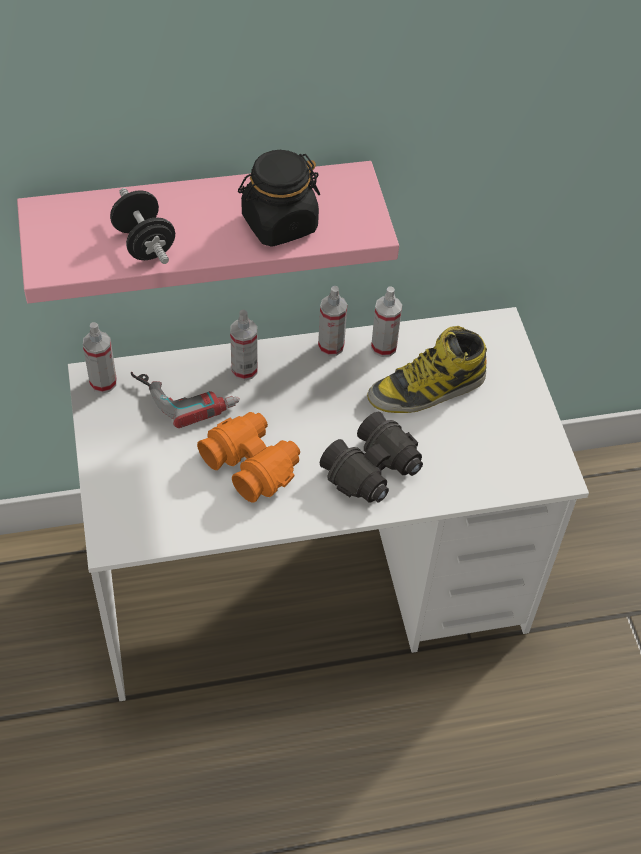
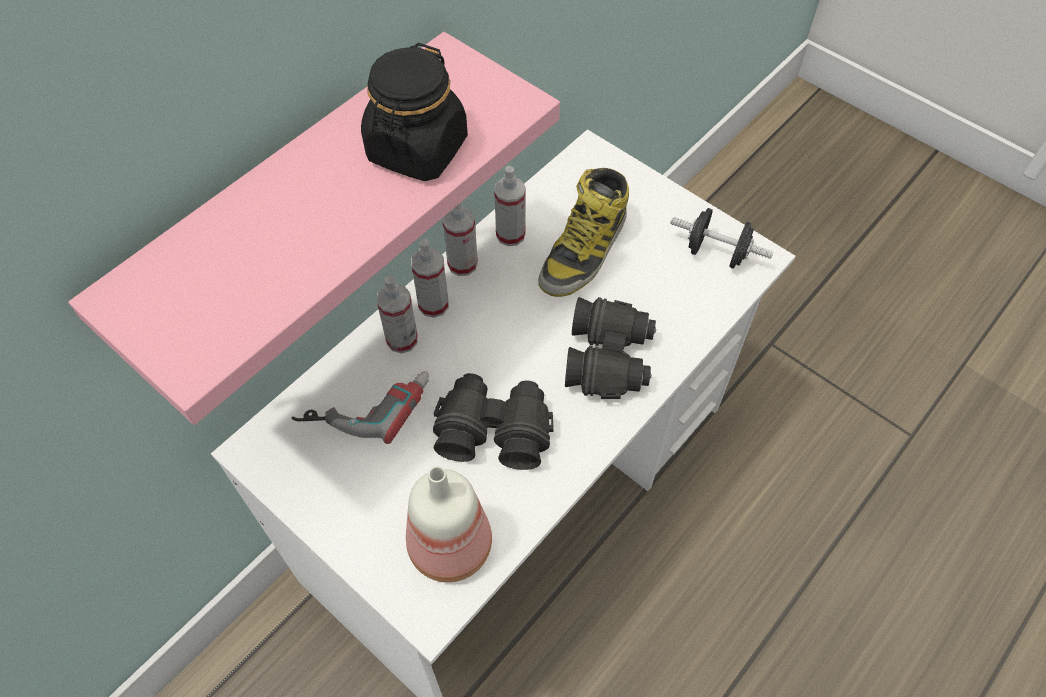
camera: 35 degrees left, 5 degrees up
(103, 382) = (268, 448): spray bottle -> spray bottle (433, 304)
(144, 244) = (286, 261): black dumbbell -> black dumbbell (716, 253)
(159, 515) = (452, 548): none -> bottle
(251, 463) = (493, 429): orange binoculars -> black binoculars

